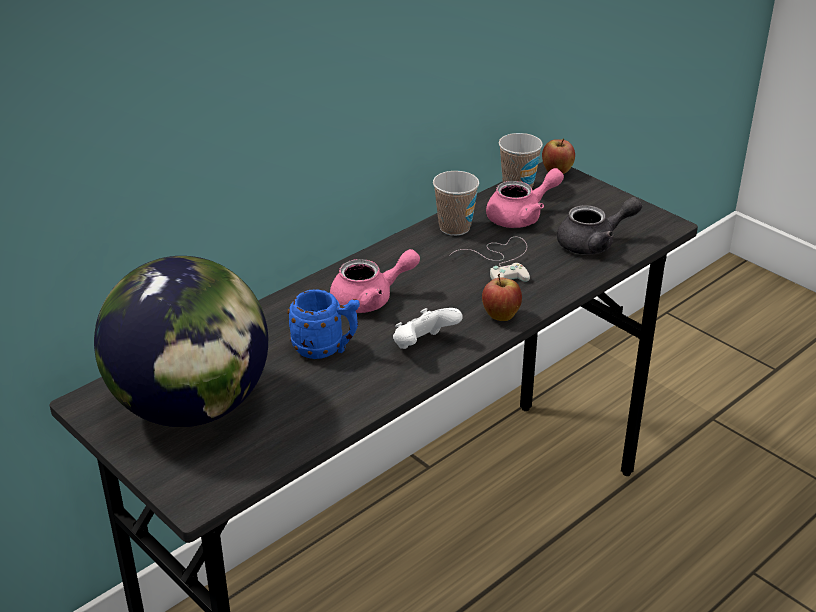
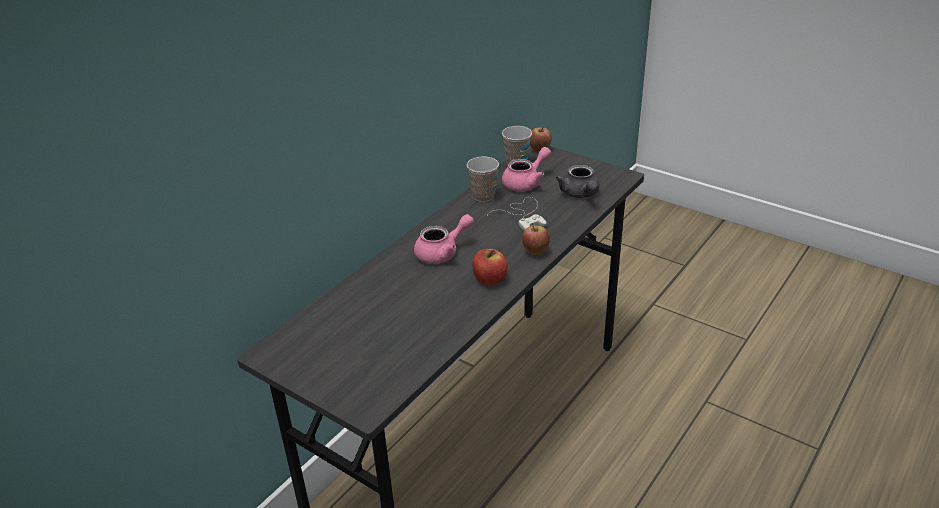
camera: 10 degrees left, 0 degrees up
(192, 407) = (342, 345): globe -> none
(326, 349) = (423, 291): blue mug -> none
(423, 346) = (489, 279): white game controller -> apple
(594, 243) = (580, 194): grey teapot -> grey teapot turned 105 degrees clockwise

